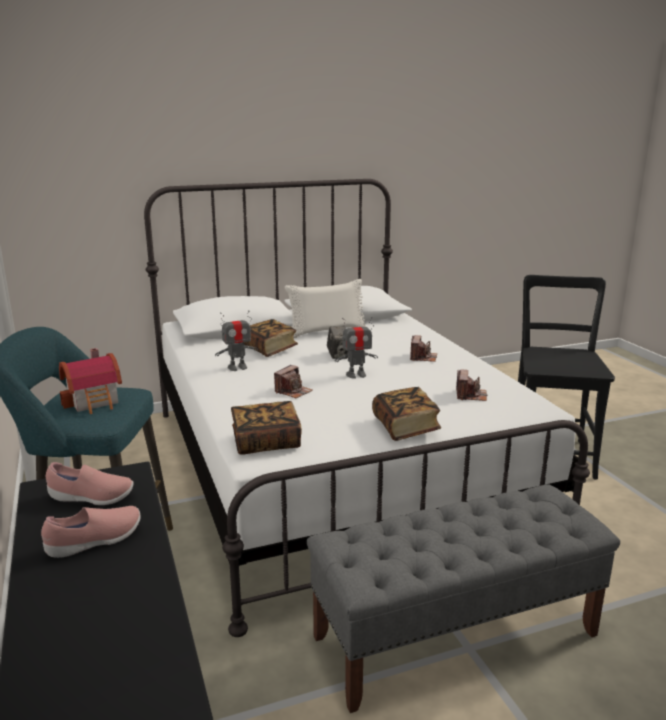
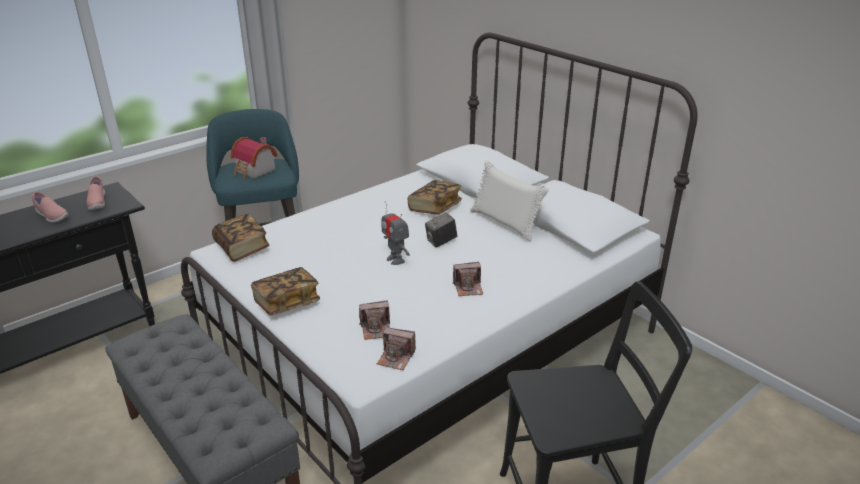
camera: 70 degrees right, 10 degrees up
(237, 367) = (381, 205): toy robot -> none
(293, 391) = (341, 239): camera -> camera (396, 358)

